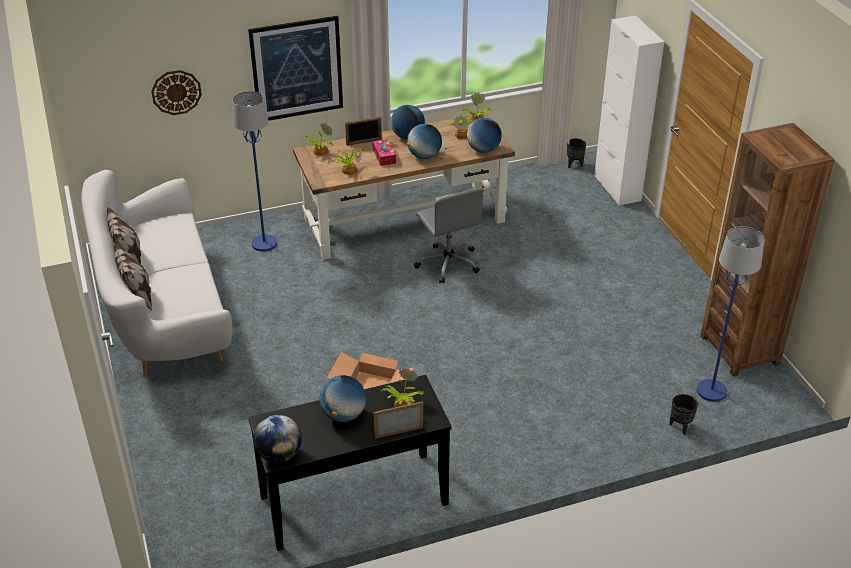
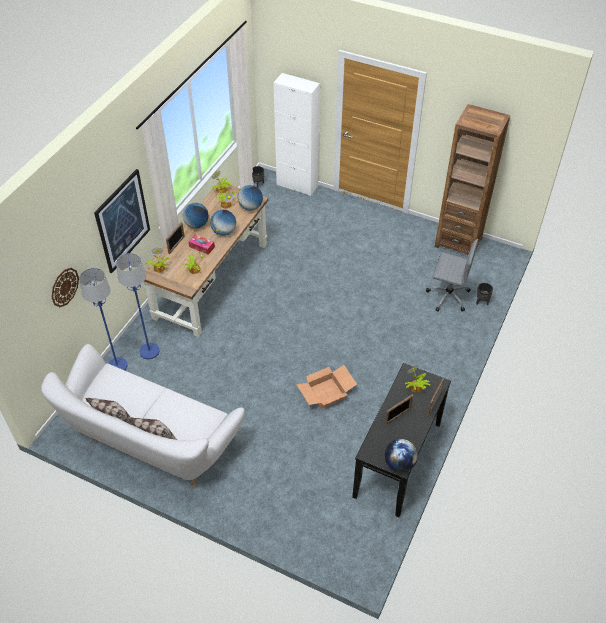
camera: 45 degrees left, 10 degrees up
(343, 415) = (398, 416): globe -> picture frame
(448, 263) = (269, 290): grey office chair -> grey office chair (447, 296)
(711, 391) = (472, 273): blue floor lamp -> blue floor lamp (117, 366)

